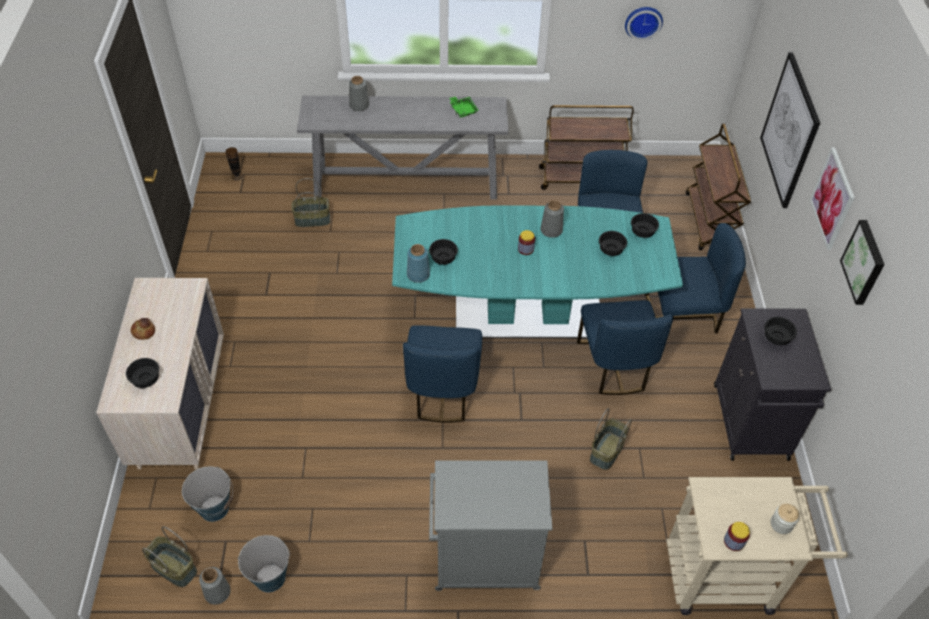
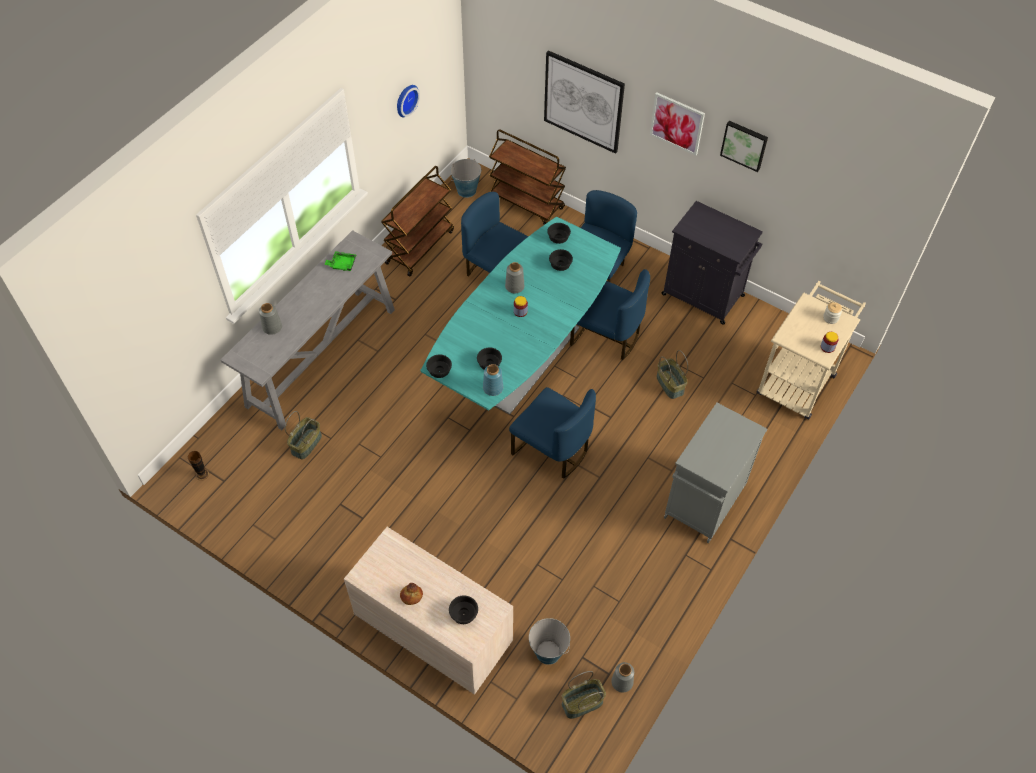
camera: 55 degrees left, 5 degrees up
(270, 577) = (632, 641): bucket -> bucket (466, 190)
(777, 337) = (707, 229): black bowl -> black bowl (439, 370)

